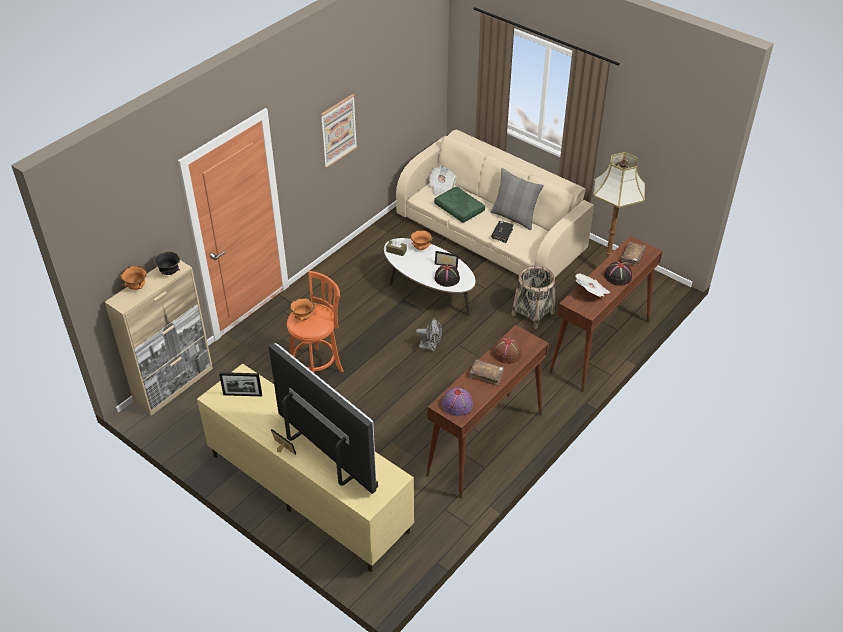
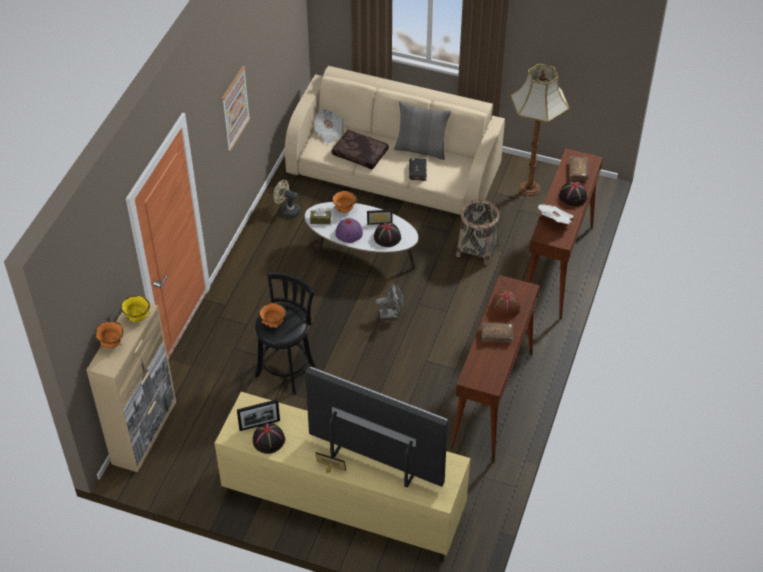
camera: 20 degrees left, 5 degrees up
(169, 272) = (137, 318): black bowl -> yellow bowl
(243, 409) = (269, 440): none -> black hat
(318, 367) = (287, 368): orange stool -> black stool
(383, 243) = (287, 210): none -> beige fan
(457, 404) = (483, 373): purple hat -> purple hat (349, 233)
(458, 209) = (359, 154): green pillow -> brown pillow

